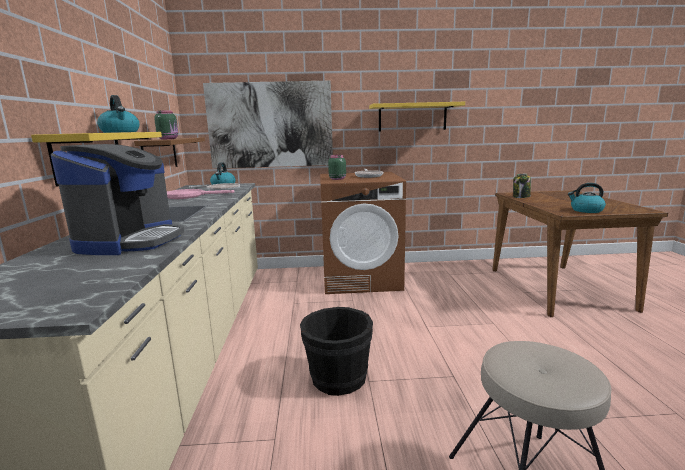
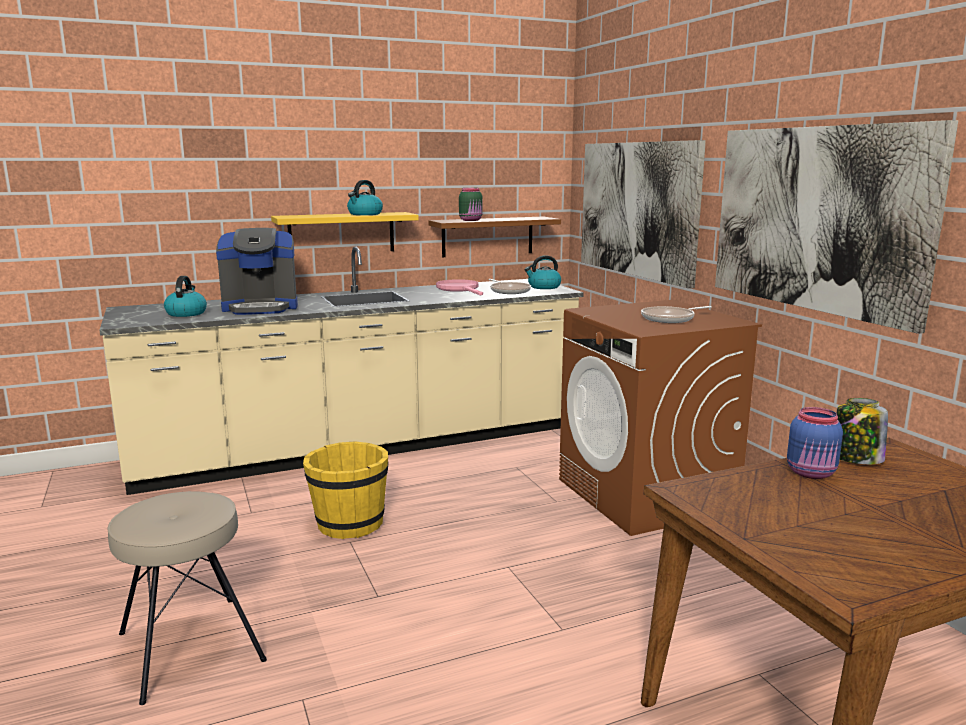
camera: 70 degrees right, 0 degrees up
(337, 179) = (615, 310): green jar -> none
(338, 378) = (349, 524): black bucket -> yellow bucket
(412, 117) = (817, 219): yellow shelf -> picture
(538, 201) = (812, 473): none -> blue jar
(586, 210) = (744, 513): kettle -> kettle (186, 313)

